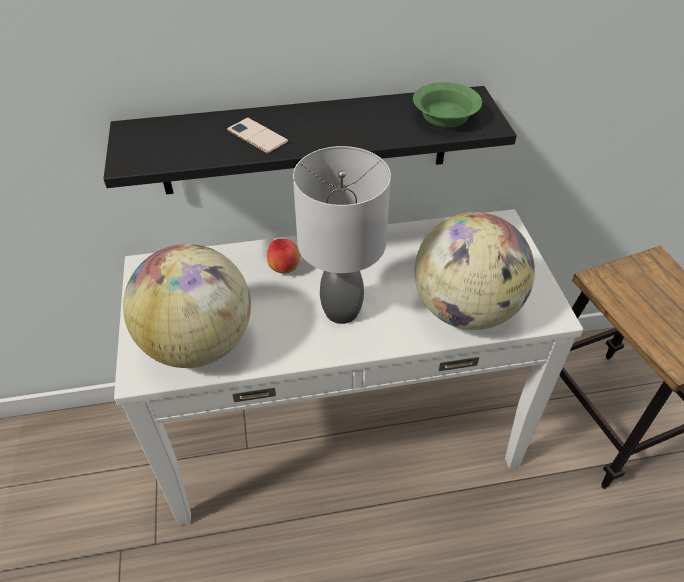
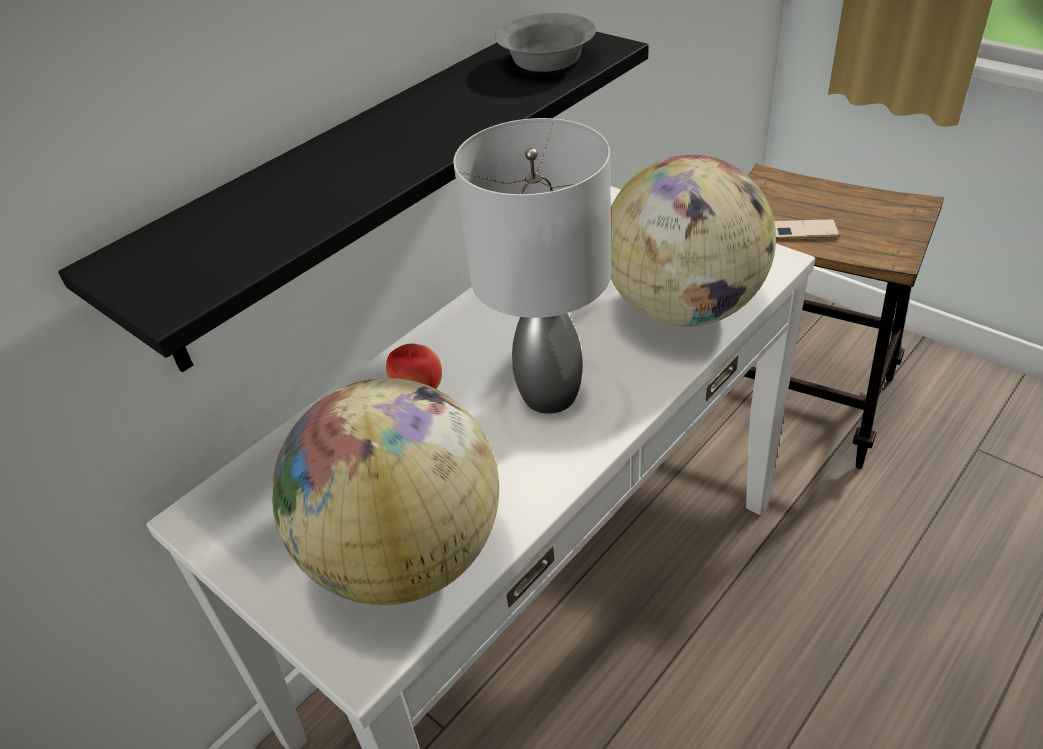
camera: 35 degrees left, 5 degrees down
(257, 136) = (336, 179): phone -> phone (804, 230)
(443, 117) = (544, 61): green bowl -> grey bowl

